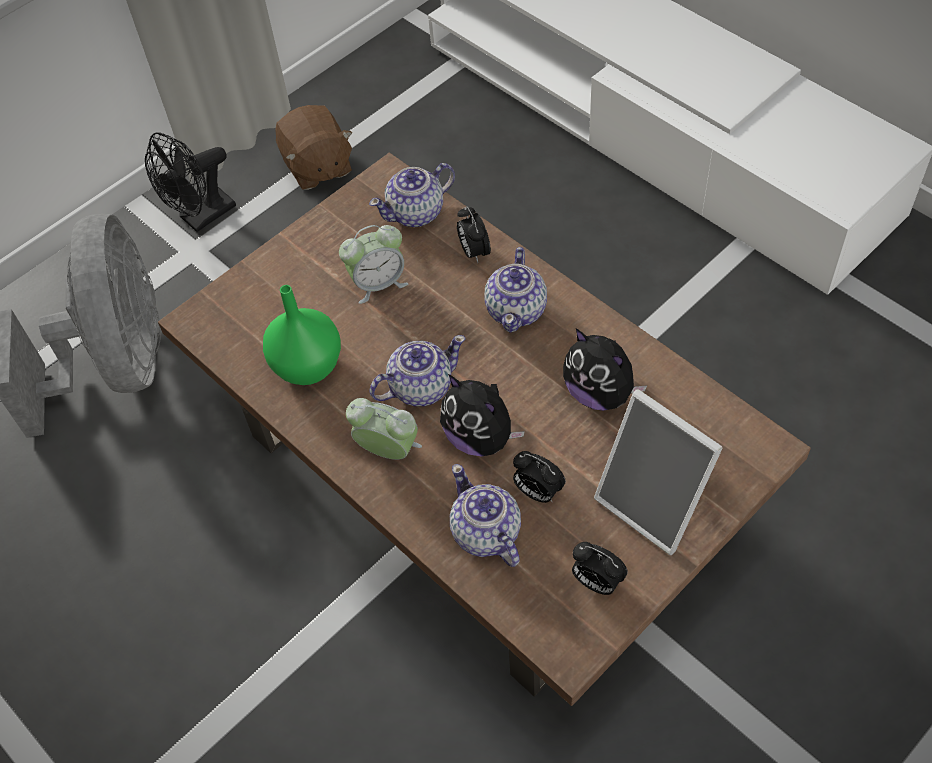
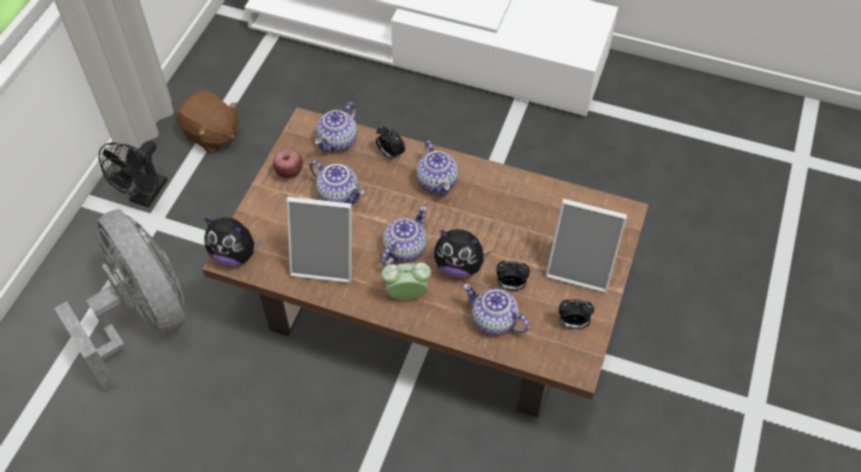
camera: 30 degrees left, 0 degrees up
(309, 366) = (325, 261): green vase -> picture frame
(332, 234) = (289, 172): none -> apple
(378, 283) = (339, 194): alarm clock -> teapot
(600, 393) = (515, 214): plush toy -> plush toy (235, 254)

